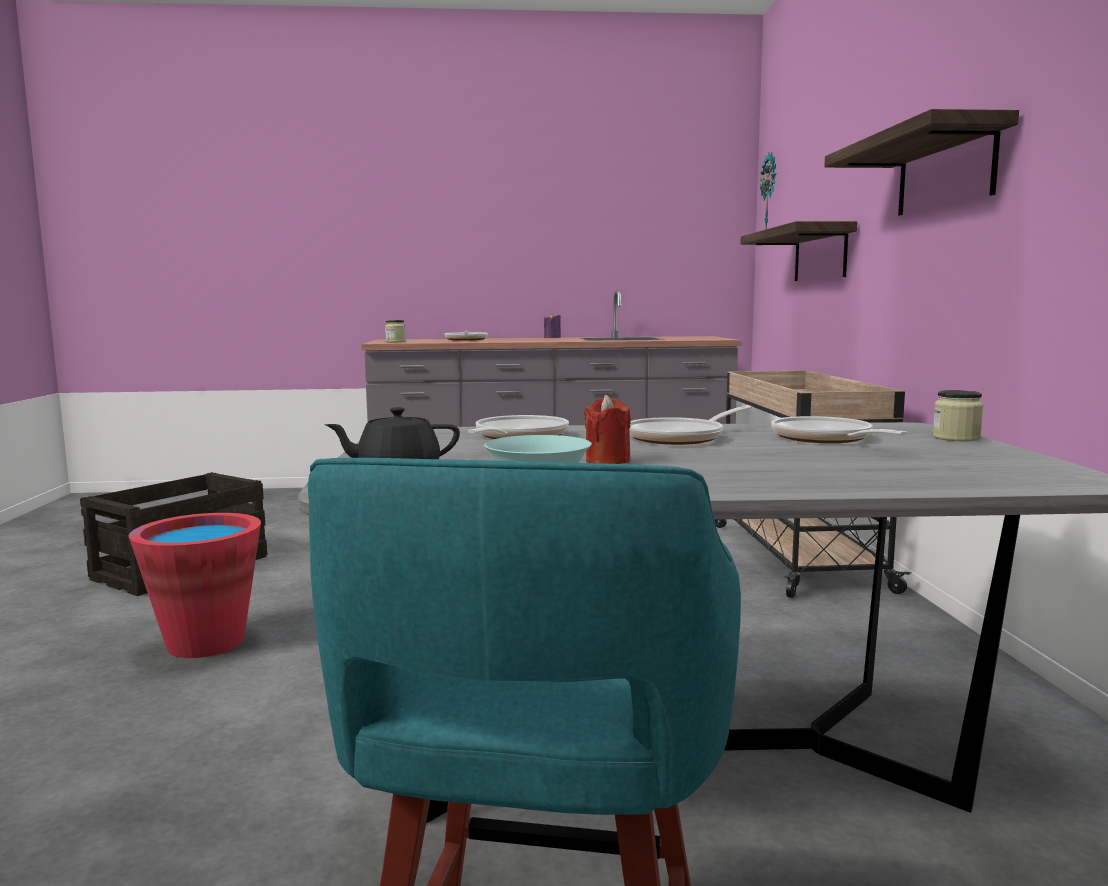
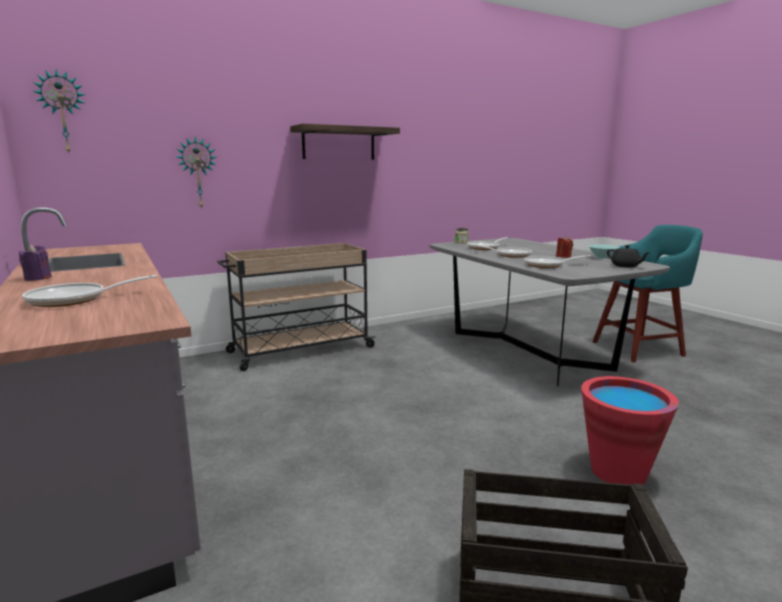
camera: 115 degrees left, 5 degrees up
(395, 342) = (122, 320): jar -> none
(820, 254) = (197, 173): shelf -> wall clock

